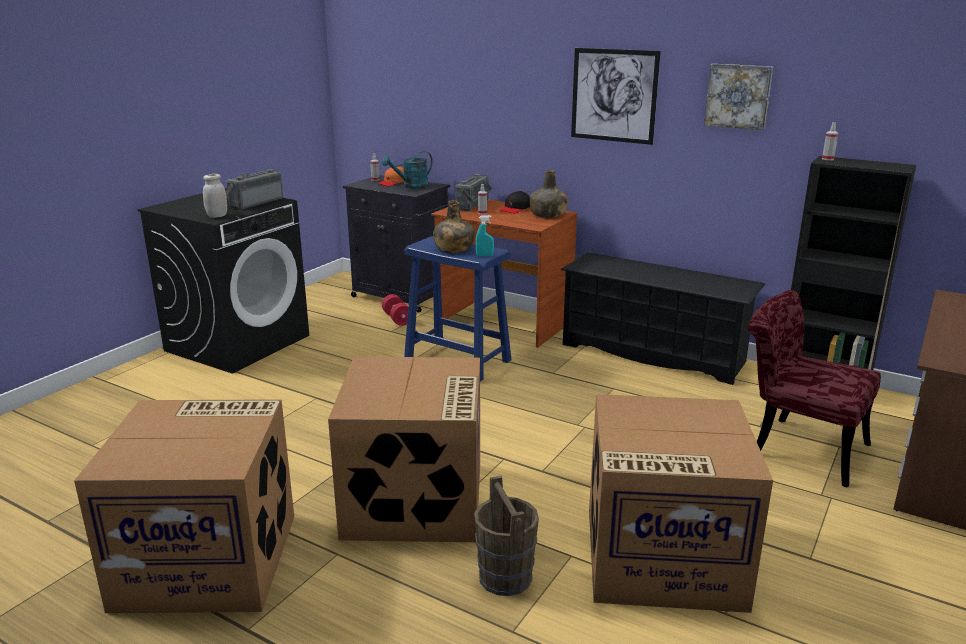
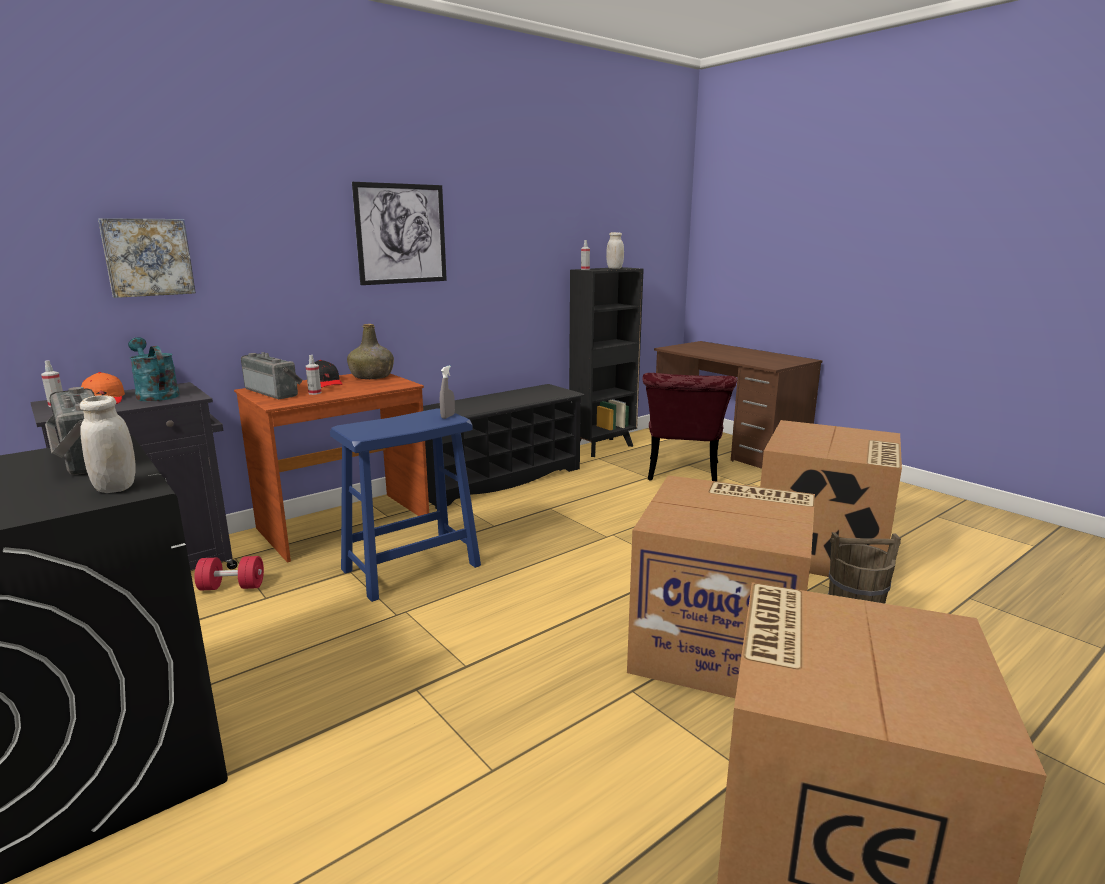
camera: 70 degrees left, 5 degrees down
(411, 187) = (155, 395): turquoise watering can -> turquoise watering can turned 150 degrees clockwise
(453, 249) = (402, 424): green bottle -> none
(484, 255) = (447, 416): turquoise spray bottle -> grey spray bottle
(738, 96) = (509, 226): picture -> picture (148, 257)
(797, 446) = (682, 474): red chair -> red chair turned 45 degrees counterclockwise
(875, 165) = (614, 268): none -> white jar

